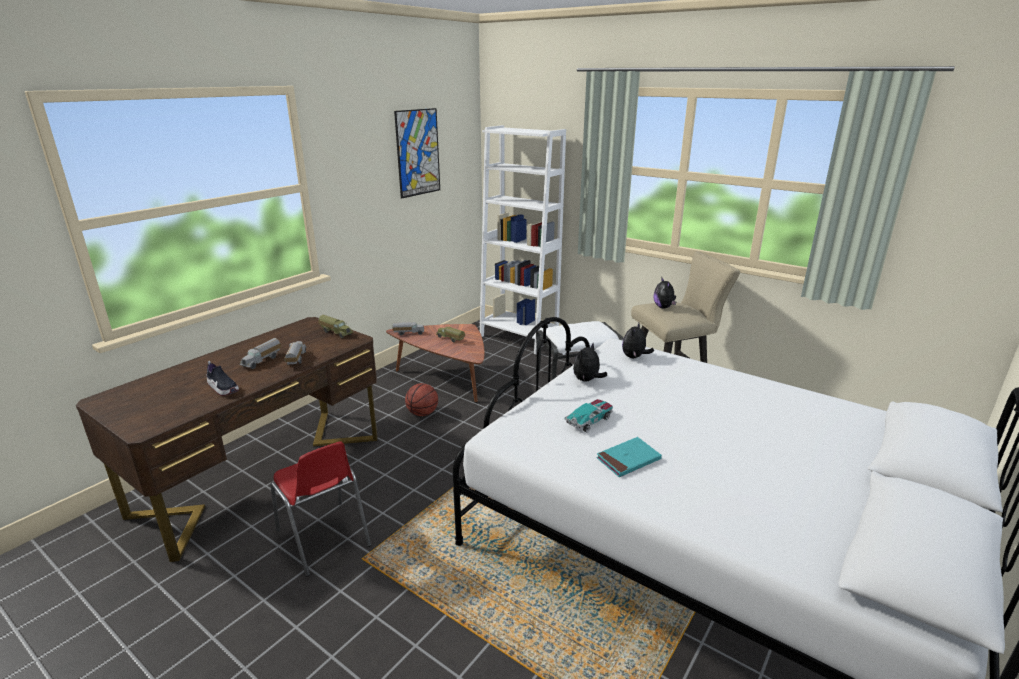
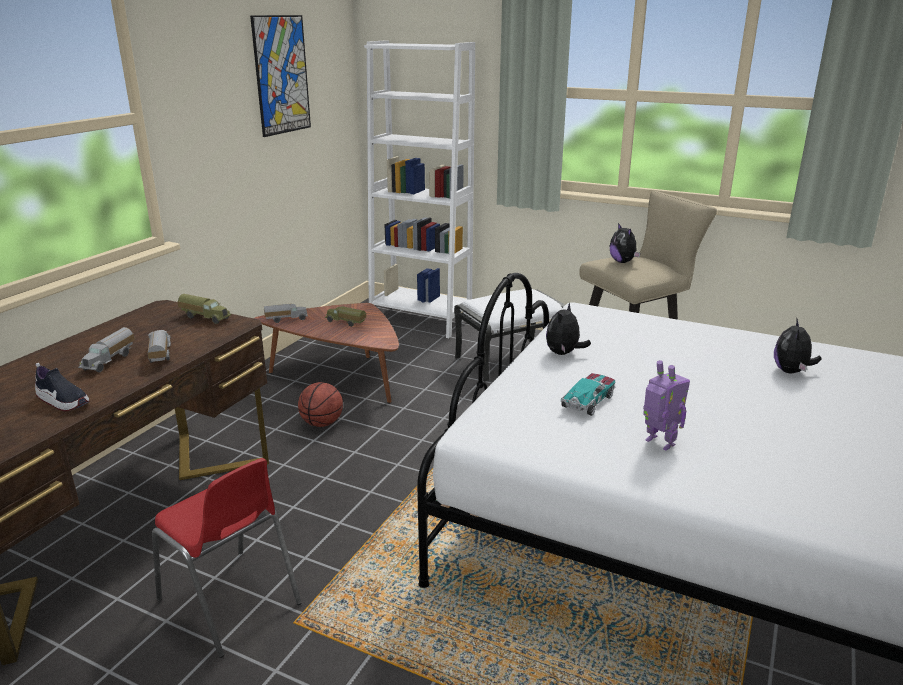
camera: 10 degrees left, 0 degrees up
(628, 459) = (659, 443): turquoise book -> toy robot
(634, 357) = (610, 322): plush toy -> plush toy (791, 371)

